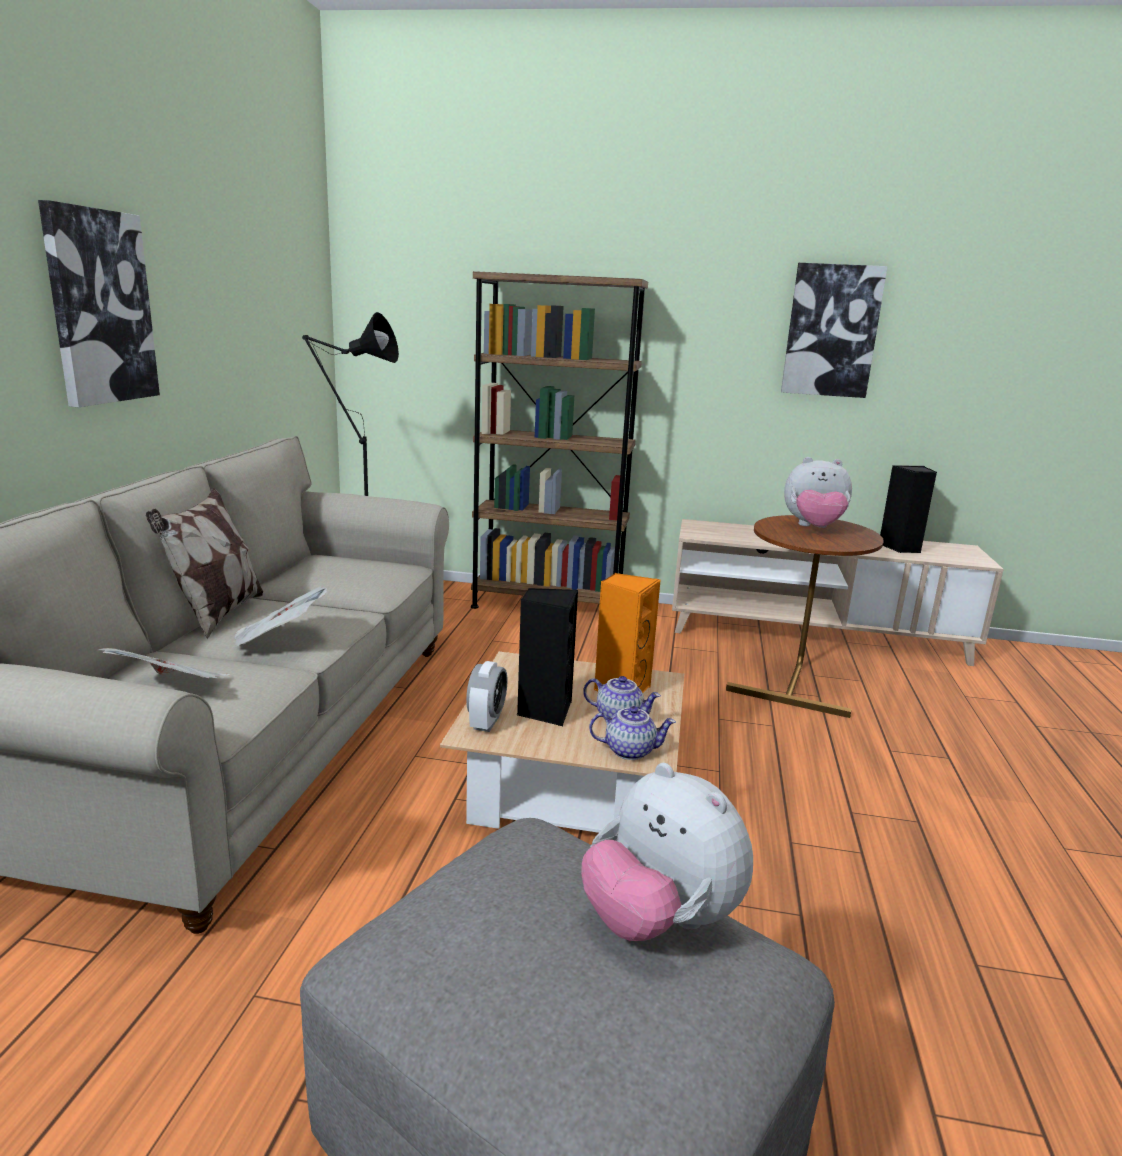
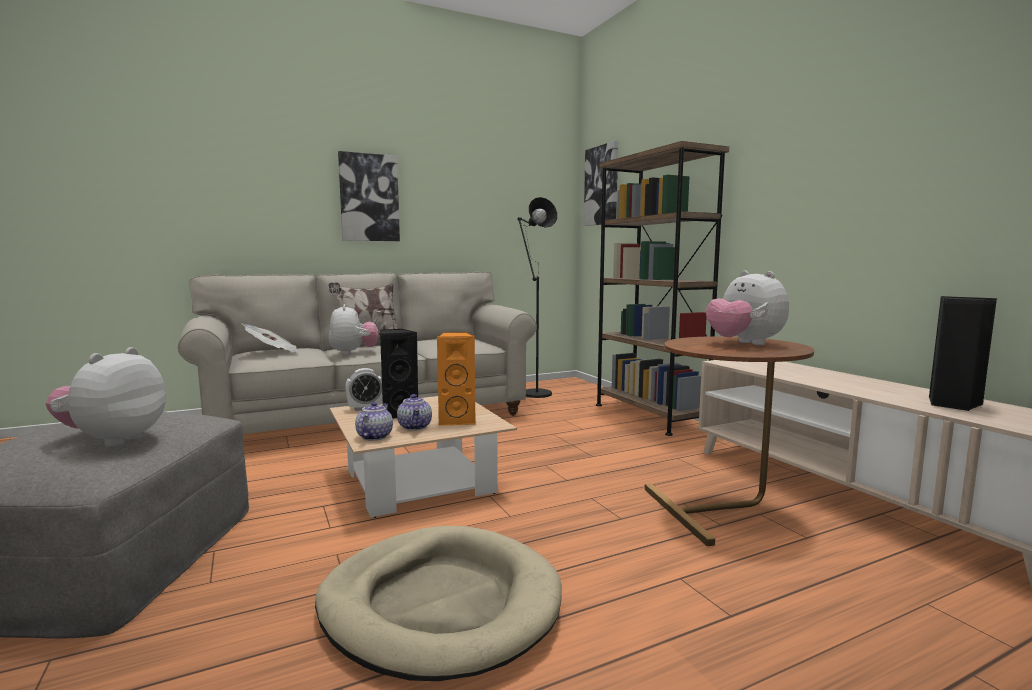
camera: 55 degrees right, 10 degrees down
(278, 640) = (353, 353): newspaper -> plush toy
(630, 750) = (374, 436): teapot -> teapot turned 135 degrees counterclockwise
(831, 331) = (894, 154): picture -> picture (602, 185)
(870, 870) = (440, 605): none -> beige dog bed

